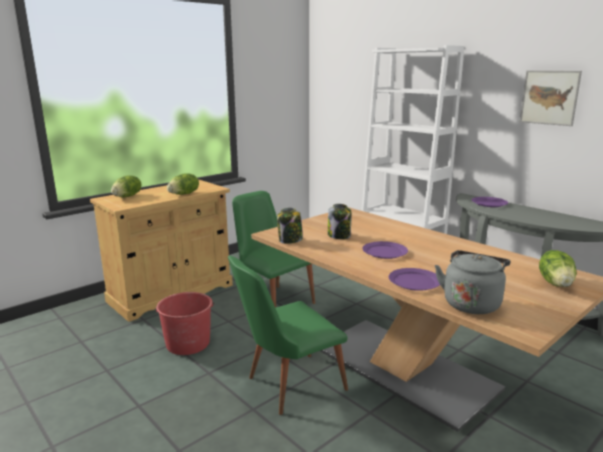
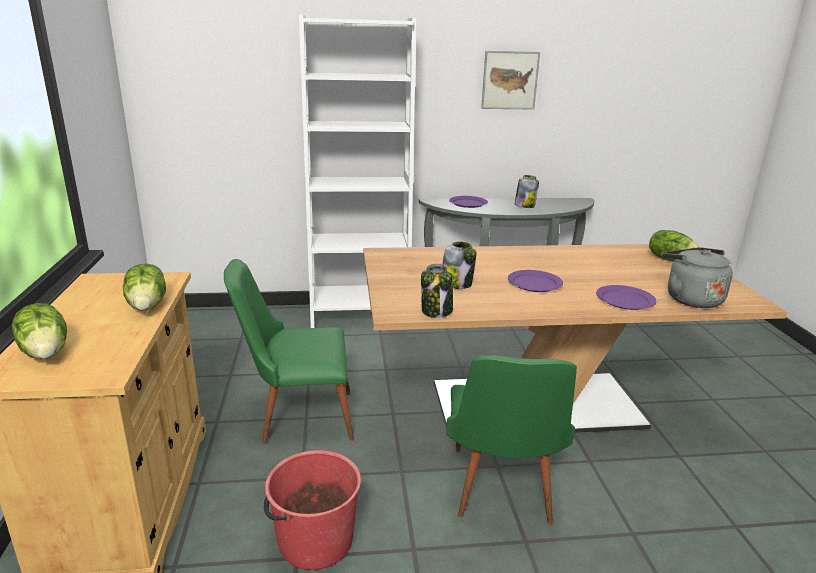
camera: 55 degrees left, 5 degrees up
(535, 216) = (524, 206): none -> jar

